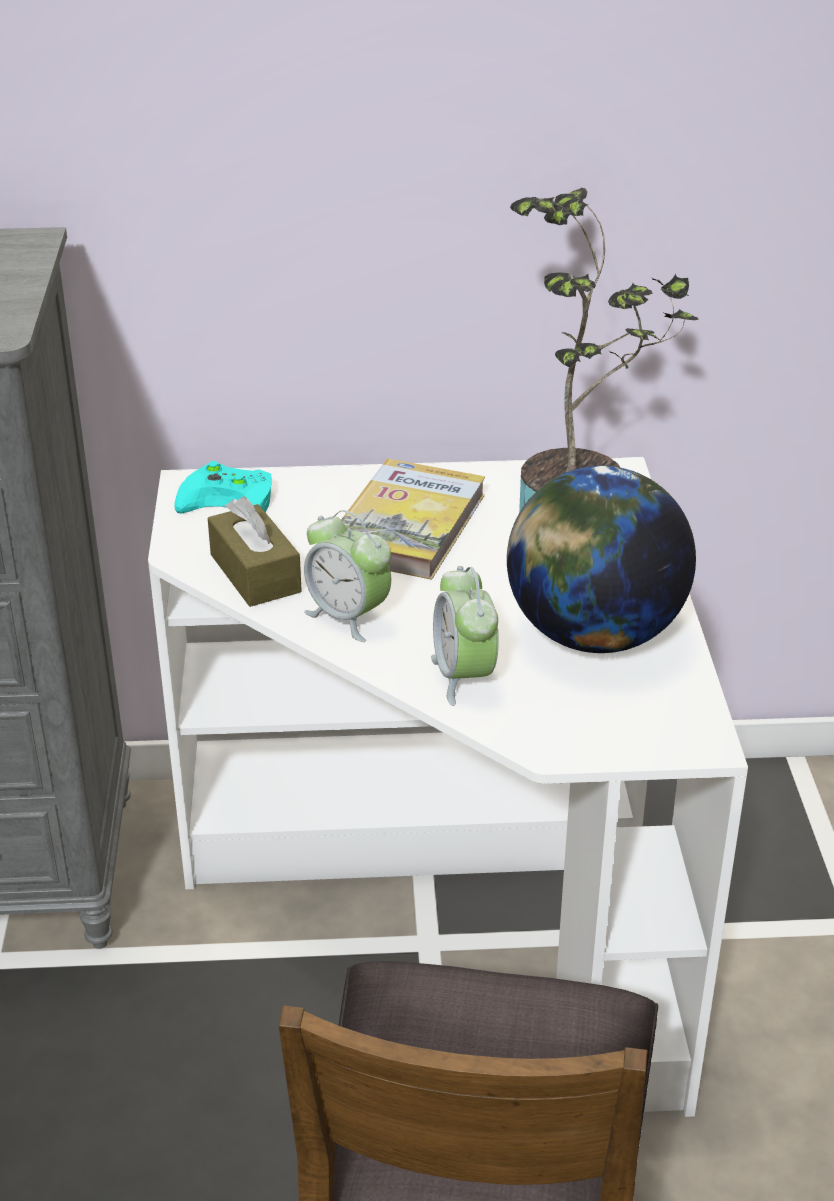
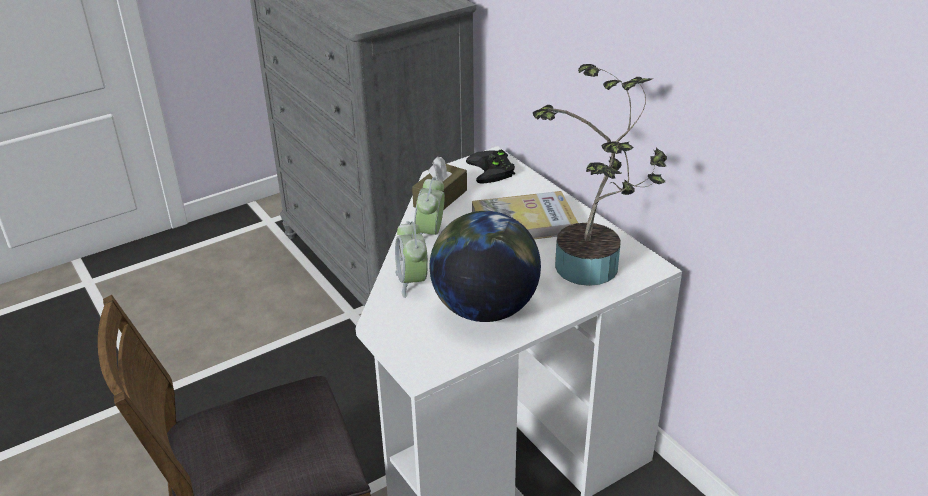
camera: 60 degrees right, 0 degrees up
(232, 499) = (493, 170): turquoise game controller -> black game controller
(464, 677) = (412, 282): alarm clock -> alarm clock turned 60 degrees counterclockwise

